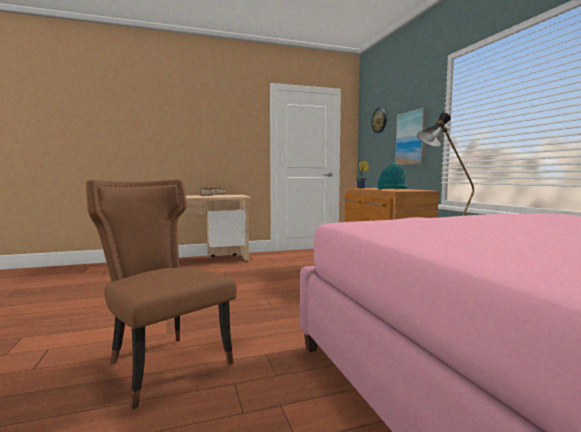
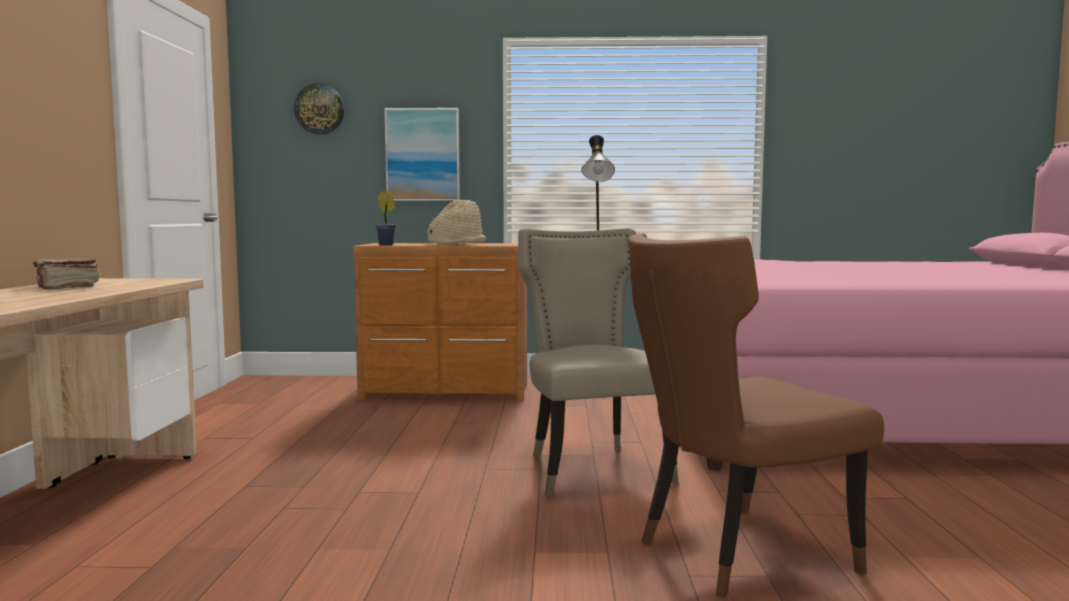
camera: 70 degrees left, 0 degrees up
(283, 317) = (593, 468): none -> beige chair
(392, 189) = (457, 244): turquoise hat -> beige hat

